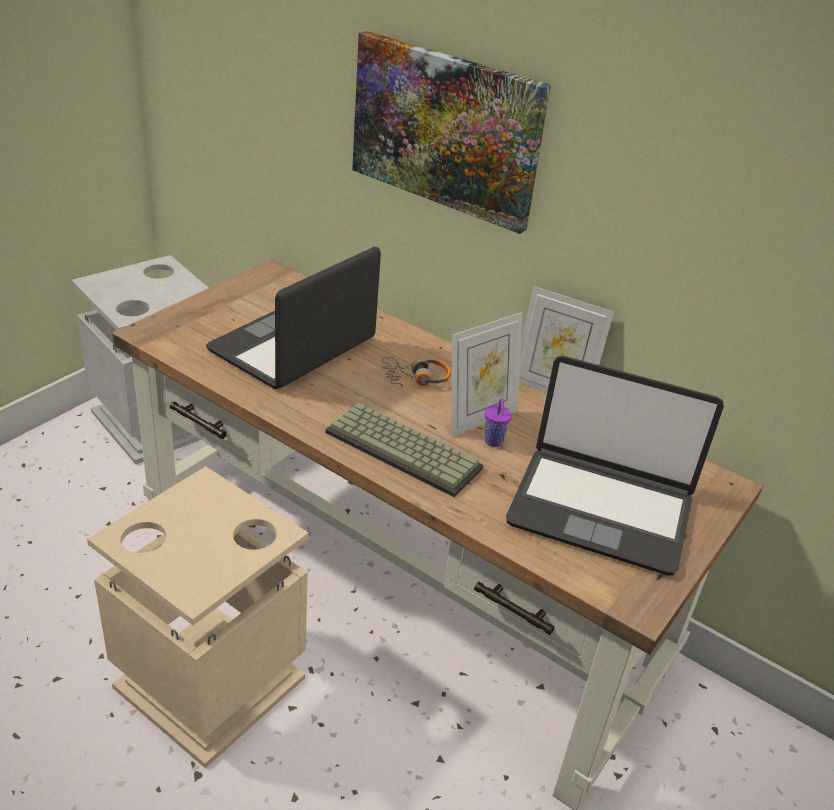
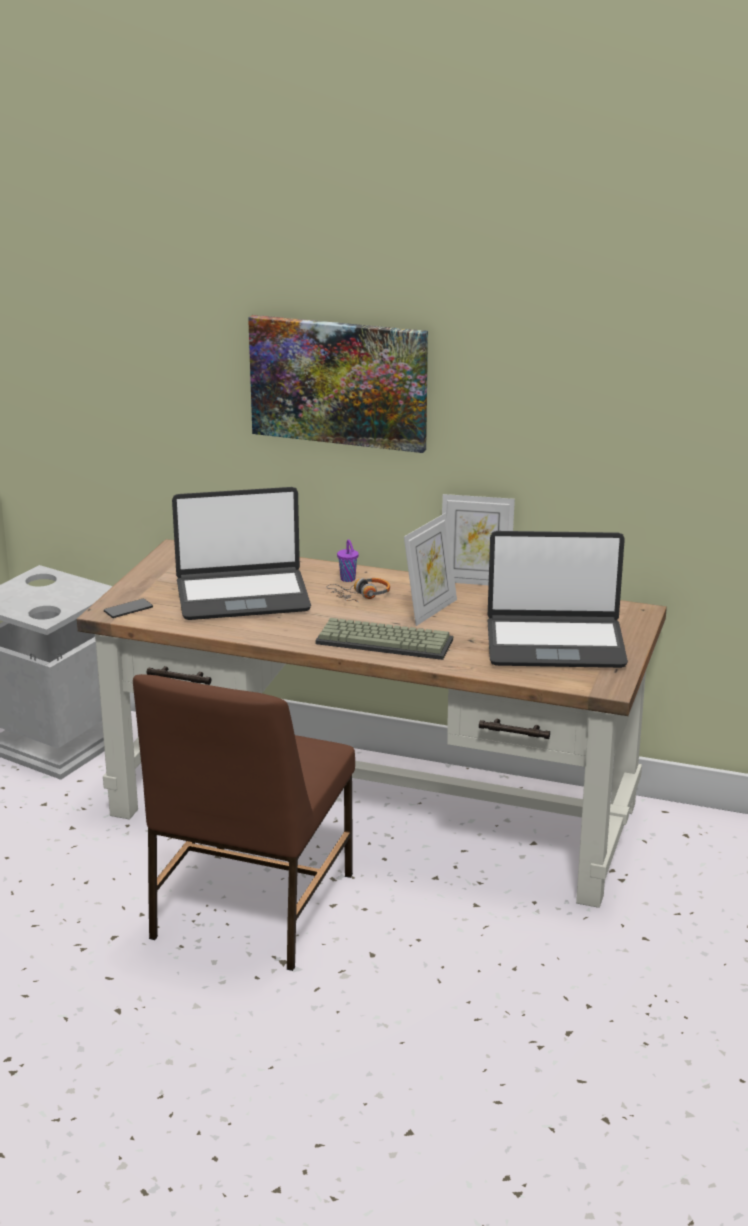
camera: 15 degrees left, 10 degrees down
(169, 334) = (128, 609): none -> phone
(208, 683) = (250, 908): beige trash can -> brown chair
(294, 347) = (242, 596): laptop -> laptop turned 120 degrees counterclockwise
(493, 442) = (451, 622): purple cup -> purple cup (348, 579)

